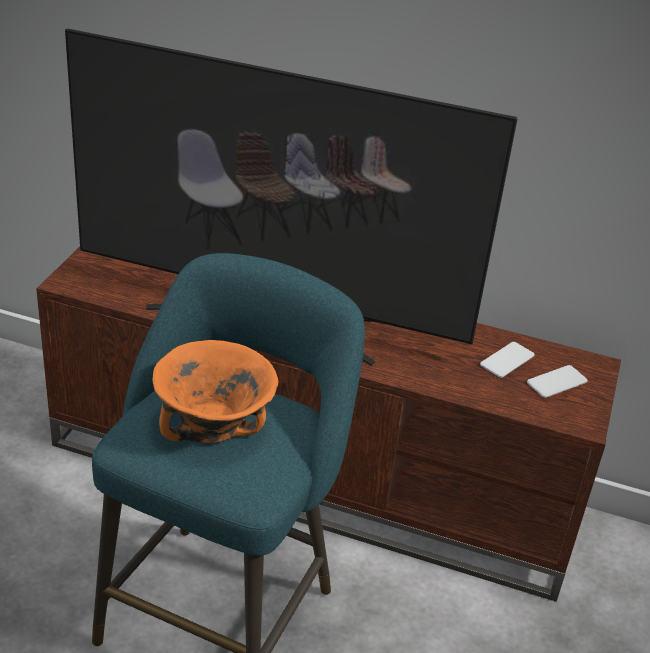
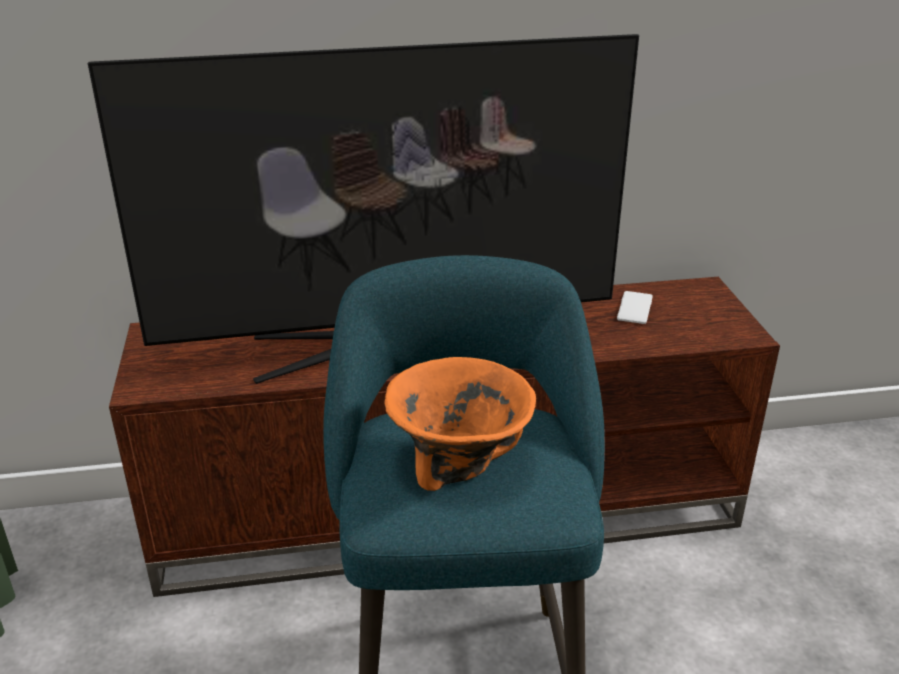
camera: 25 degrees left, 5 degrees down
(556, 382) = (691, 311): phone -> none

